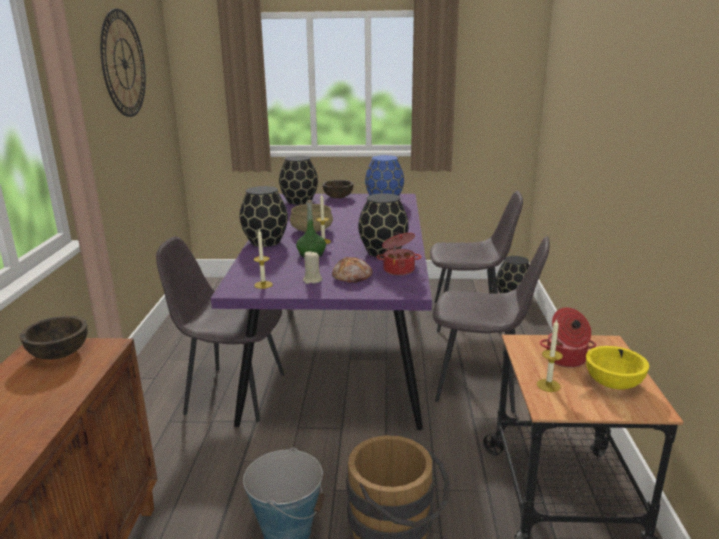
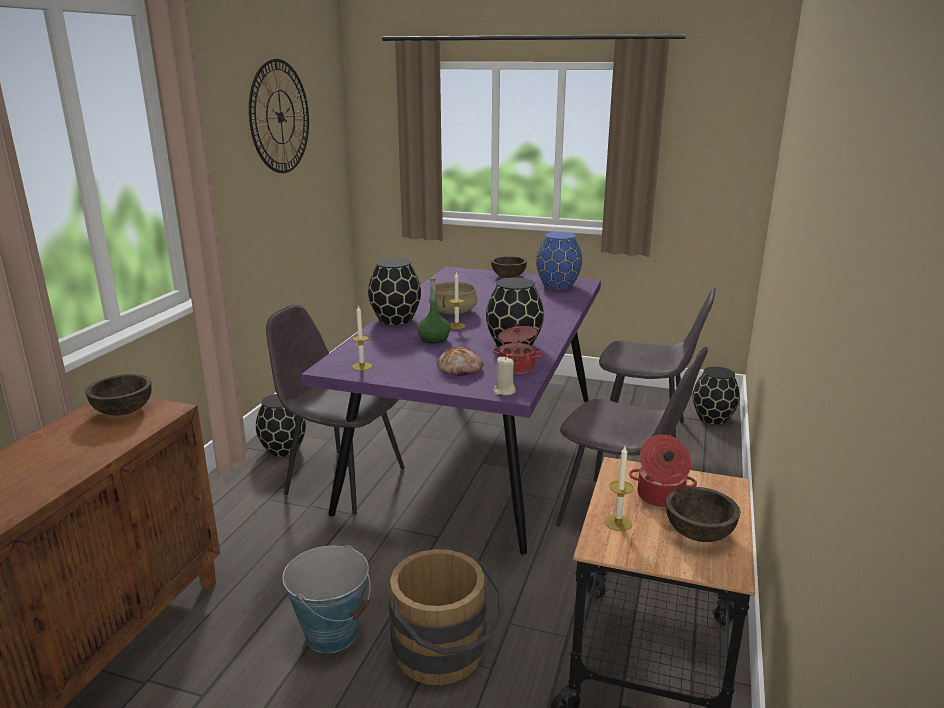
camera: 15 degrees right, 0 degrees up
(300, 201) = (463, 277): black vase -> black vase (284, 449)
(312, 280) = (415, 368): beige candle -> beige candle (504, 391)
(613, 383) = (699, 533): yellow bowl -> brown bowl

